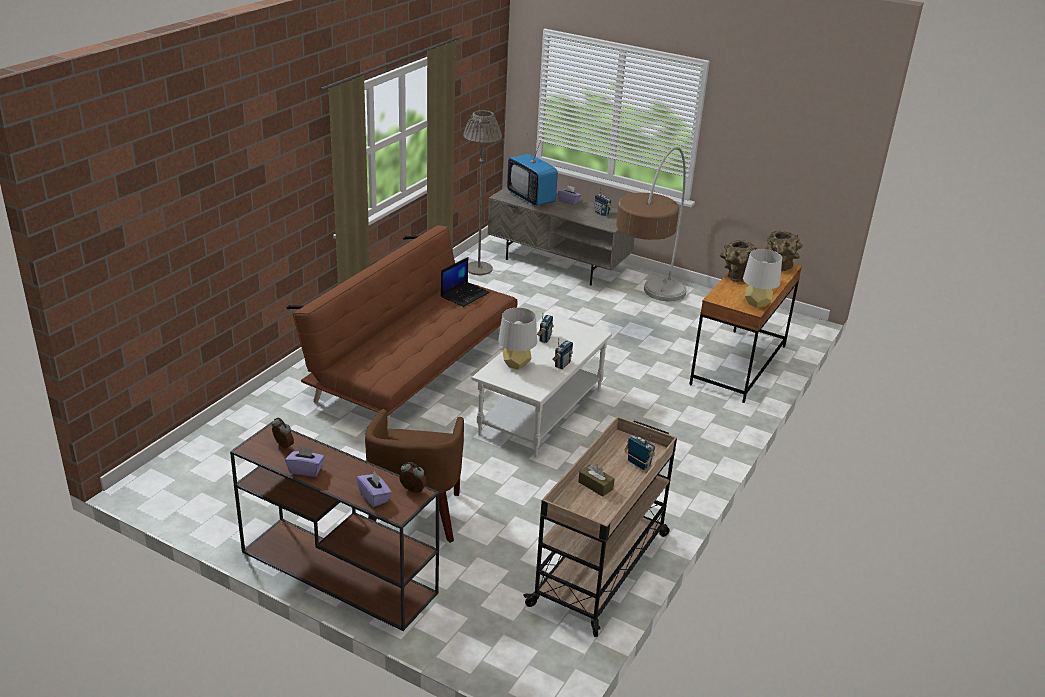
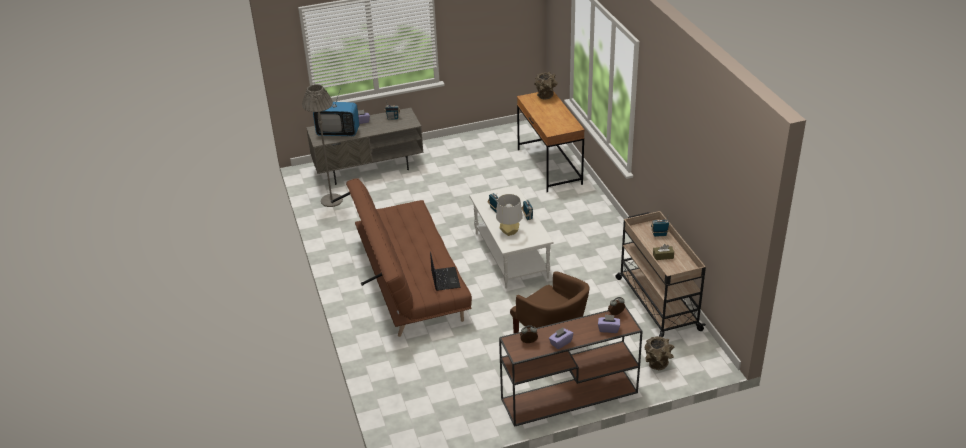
camera: 45 degrees left, 5 degrees up
(465, 294) = (399, 215): laptop -> laptop (444, 279)
(646, 316) = (466, 169): floor lamp -> none
(736, 278) = (539, 115): brown vase -> brown vase (657, 366)
(757, 304) = (571, 123): grey table lamp -> none

